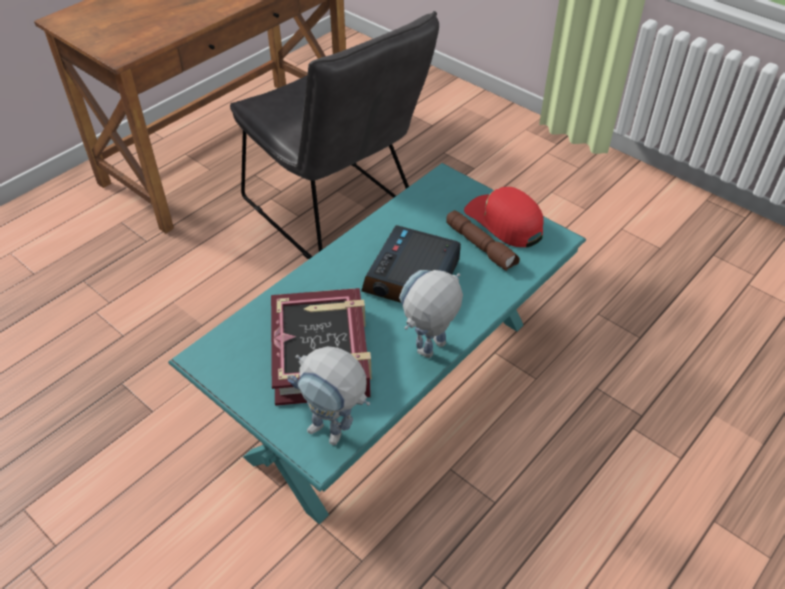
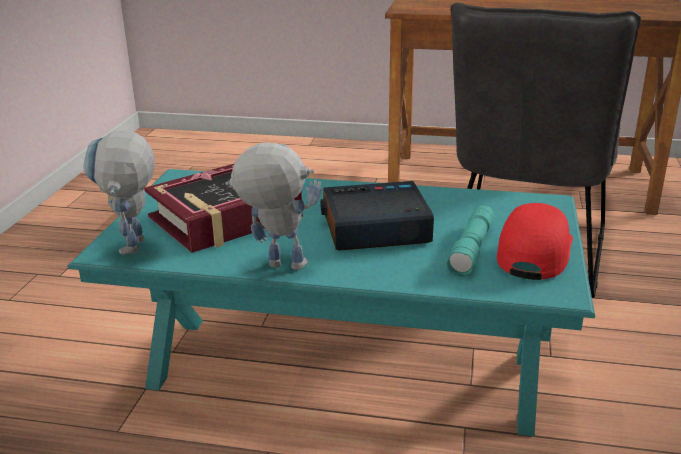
camera: 60 degrees right, 20 degrees down
(481, 246) = (472, 250): brown flashlight -> turquoise flashlight

